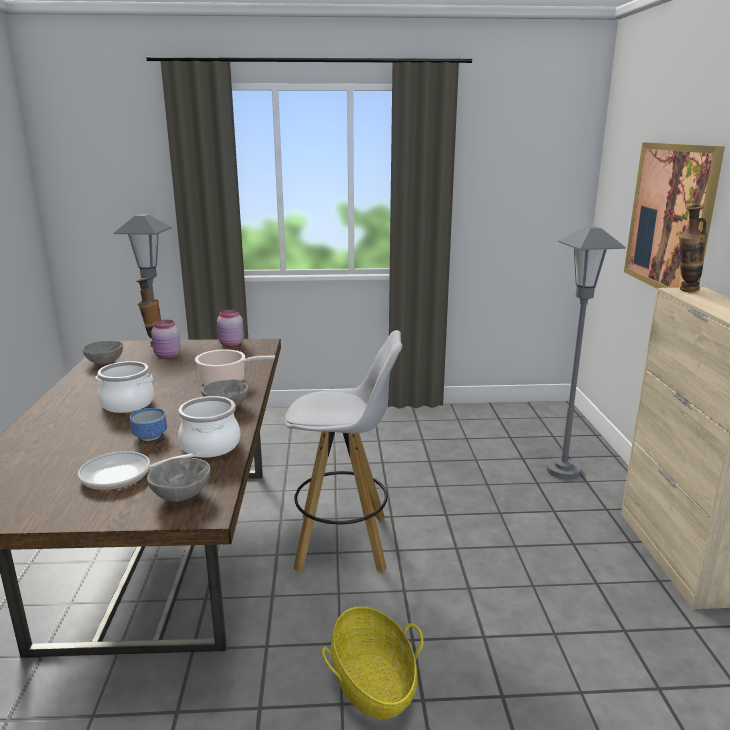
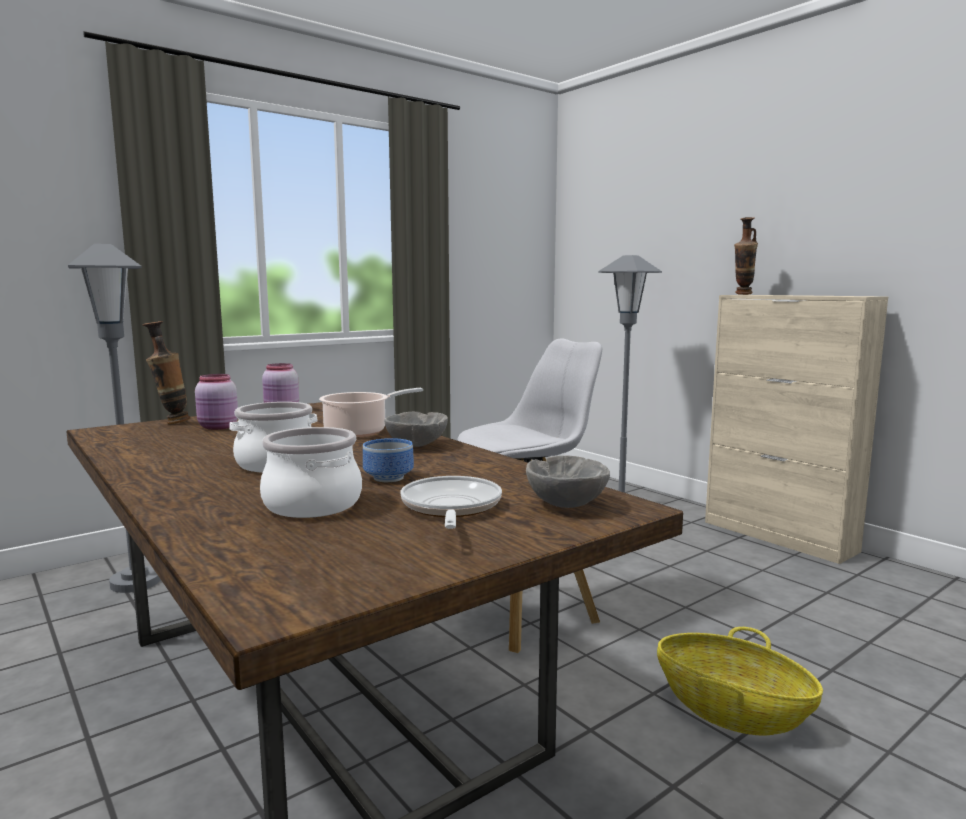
camera: 35 degrees left, 10 degrees down
(105, 362) = (133, 443): grey bowl -> none
(123, 475) = (450, 508): frying pan -> frying pan turned 135 degrees clockwise
(211, 446) = (486, 470): cooking pot -> cooking pot (313, 504)
(670, 218) = (675, 249): picture -> none

